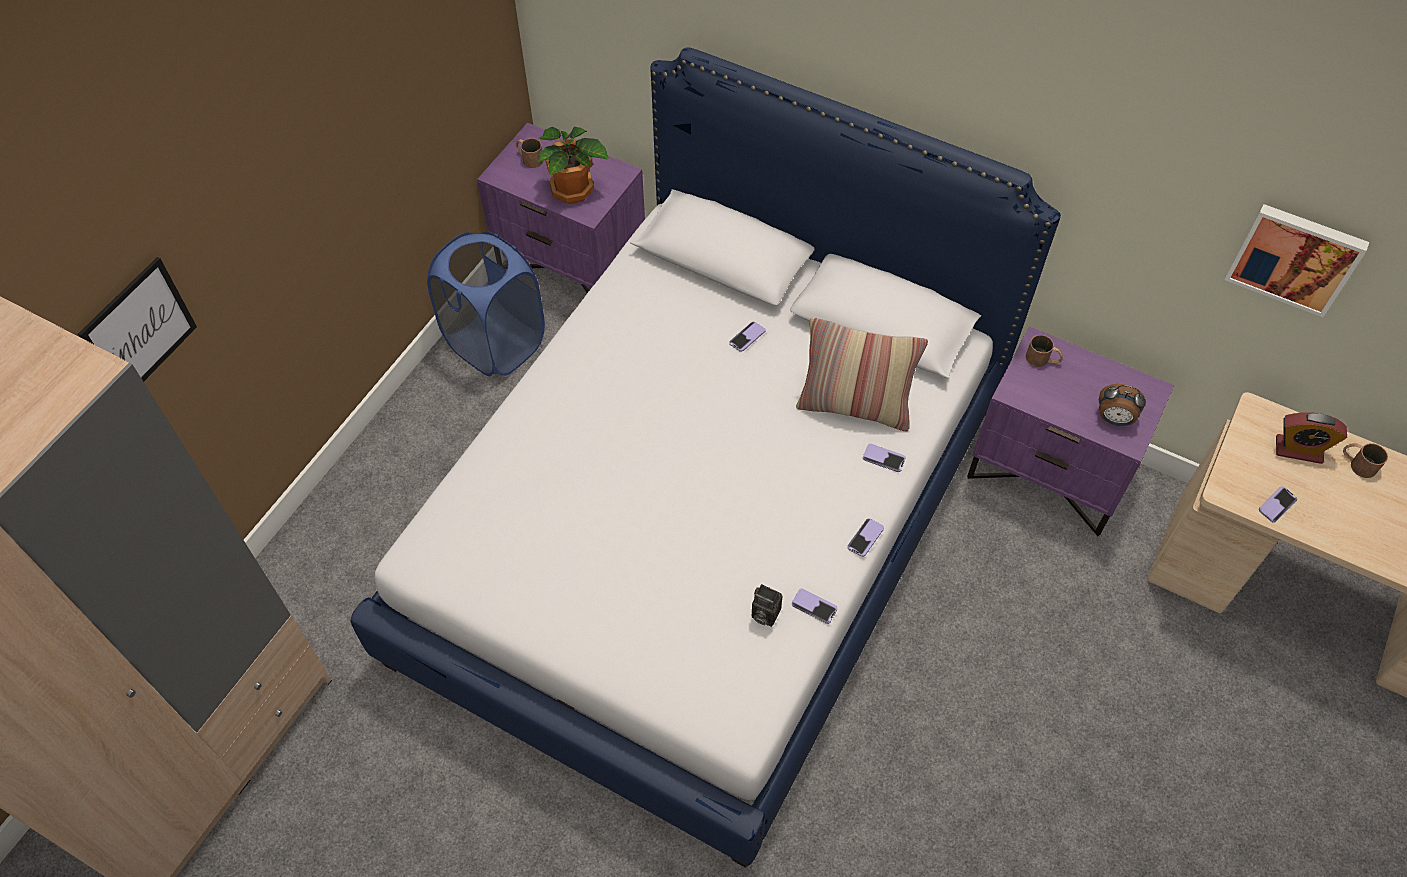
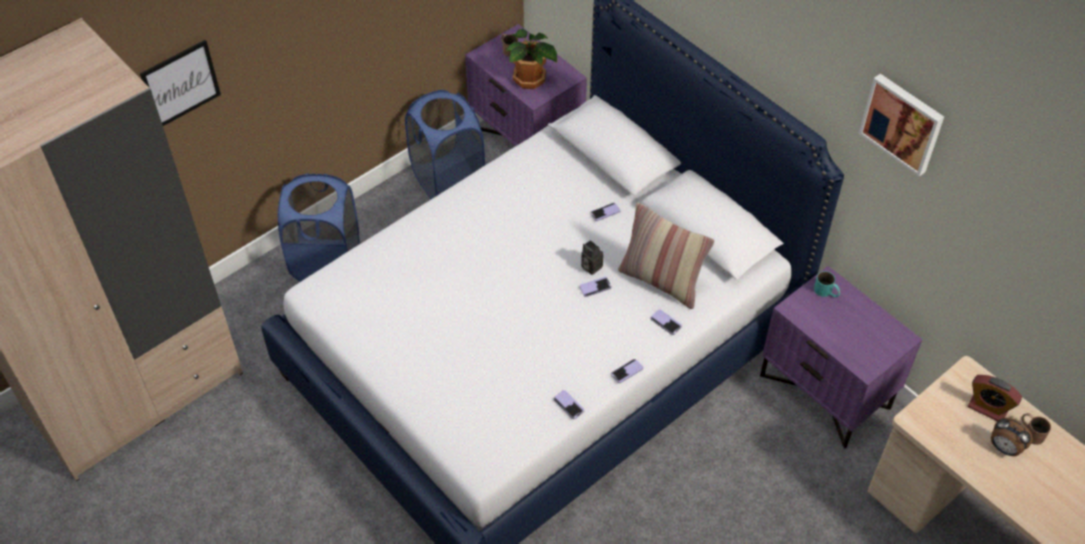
camera: 20 degrees right, 5 degrees down
(383, 496) = (326, 262): none -> blue laundry basket
(763, 614) = (531, 399): camera -> camera (590, 266)
(1042, 359) = (826, 292): brown mug -> turquoise mug
(1114, 419) = (861, 349): alarm clock -> alarm clock (1004, 448)
(1277, 505) = (949, 441): phone -> phone (595, 287)
(1295, 257) = (998, 249): picture -> picture (903, 123)

